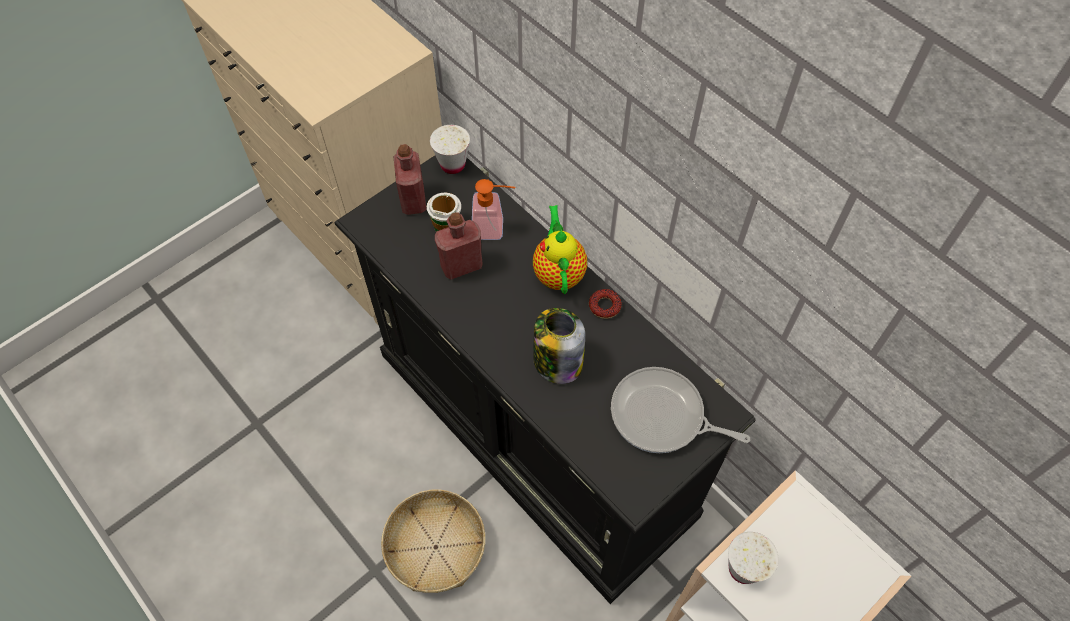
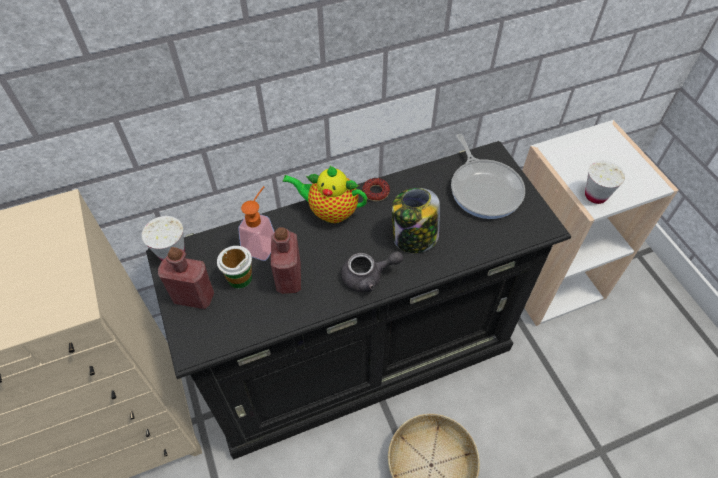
camera: 70 degrees left, 5 degrees down
(489, 333) = (368, 277): none -> grey teapot
(662, 416) = (484, 189): frying pan -> frying pan turned 60 degrees counterclockwise

